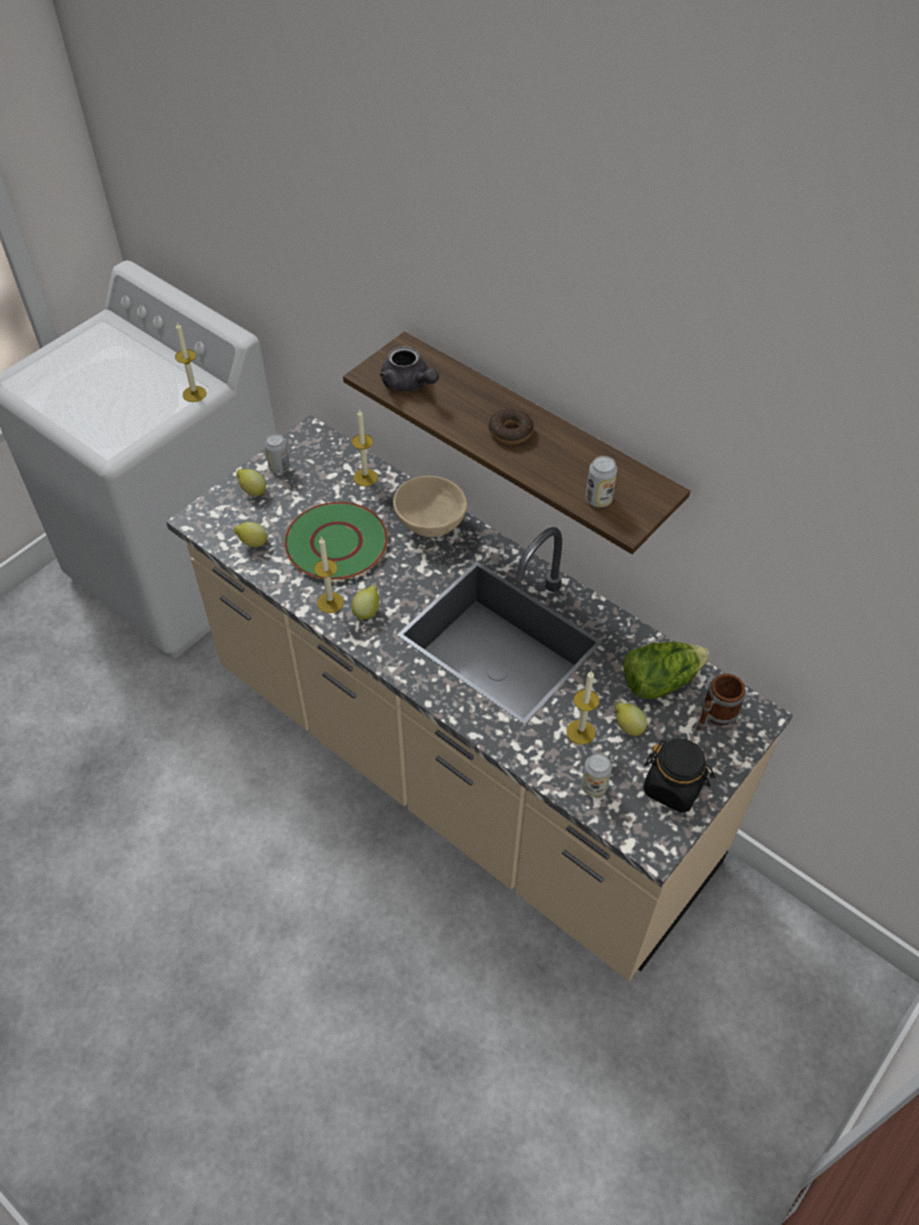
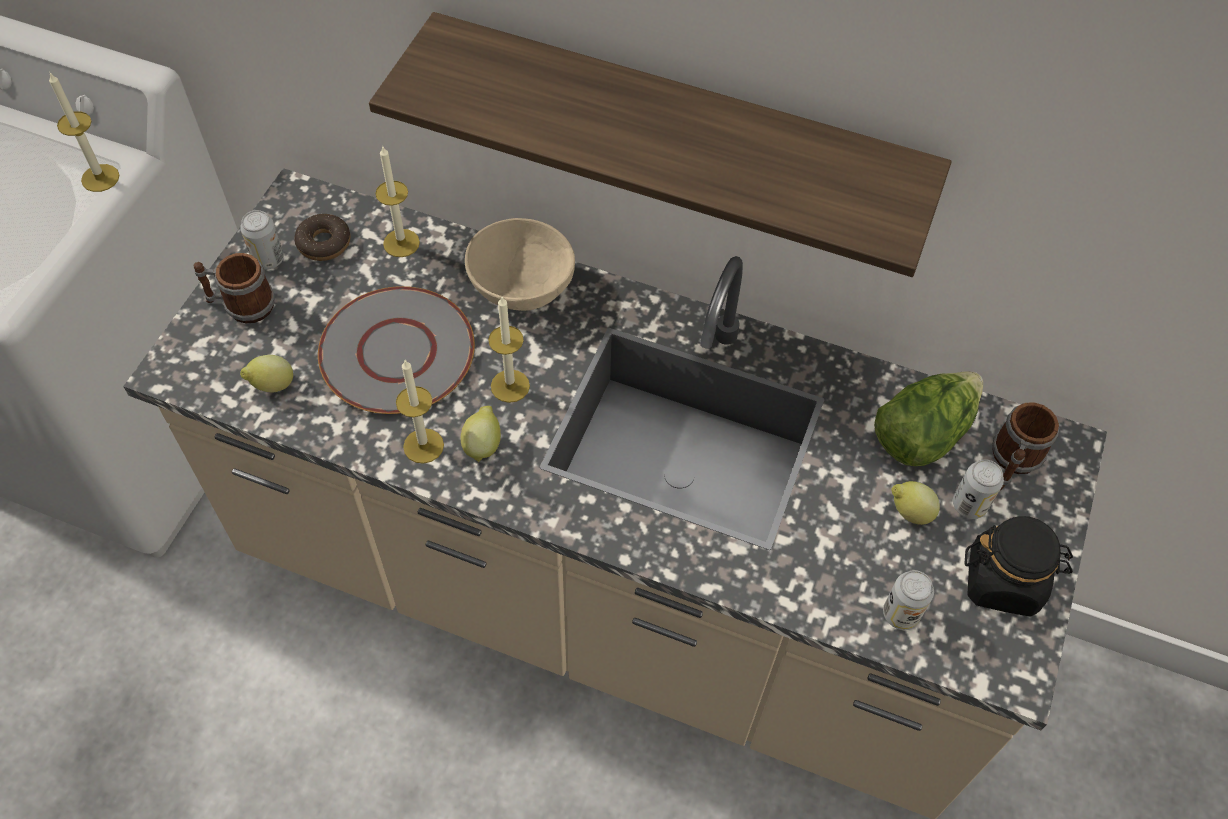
camera: 20 degrees left, 5 degrees up
(252, 491) = (241, 305): lemon -> mug
(336, 543) = (397, 353): green plate -> grey plate
(408, 384) = (476, 92): grey teapot -> none
(510, 432) = (660, 132): donut -> donut (324, 243)
(580, 732) = (850, 538): candle -> candle (510, 386)
(598, 499) = (833, 205): can -> can (969, 505)

